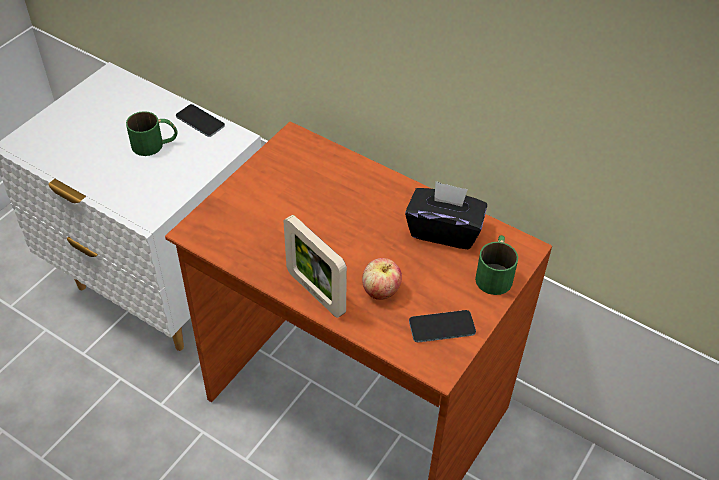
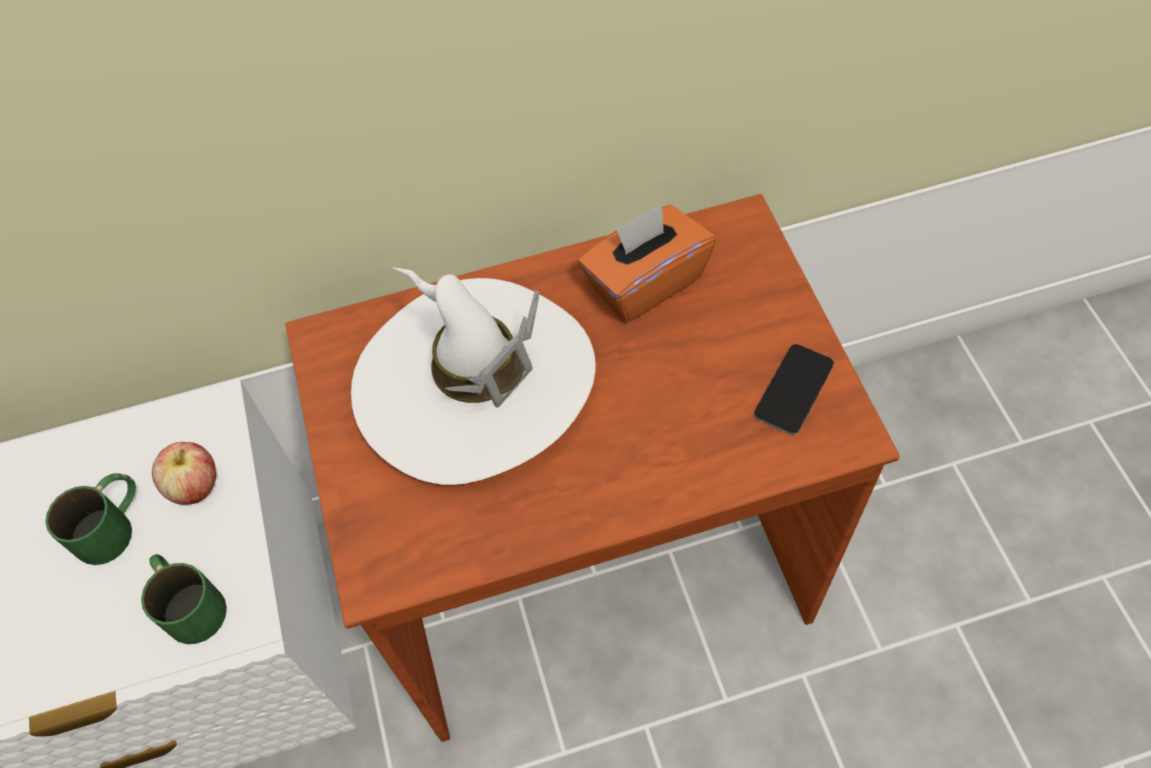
camera: 45 degrees left, 10 degrees up
(200, 121) = (131, 435): phone -> none
(315, 293) = (622, 495): picture frame -> none
(323, 203) = (475, 382): none -> white hat
(381, 291) = (683, 417): apple -> apple (196, 487)
(444, 230) = (645, 282): black tissue box -> orange tissue box
(495, 272) = (755, 277): green mug -> green mug (188, 602)

